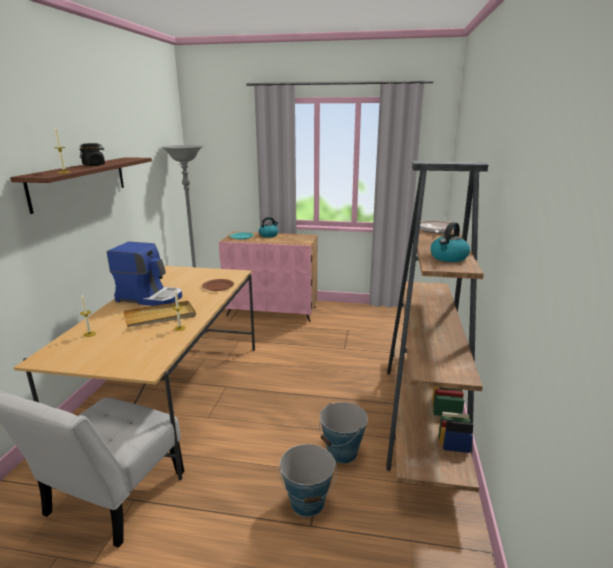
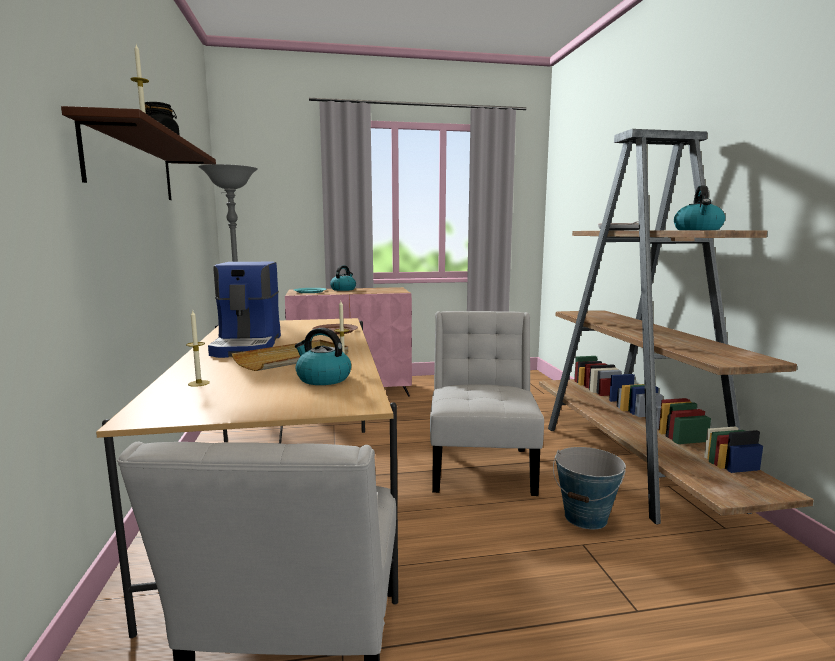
camera: 20 degrees left, 10 degrees down
(150, 297) = (248, 346): coffee machine -> coffee machine turned 90 degrees clockwise
(154, 341) = (322, 379): none -> kettle
(307, 502) = (604, 584): bucket -> none
(309, 395) = (482, 466): none -> white chair

